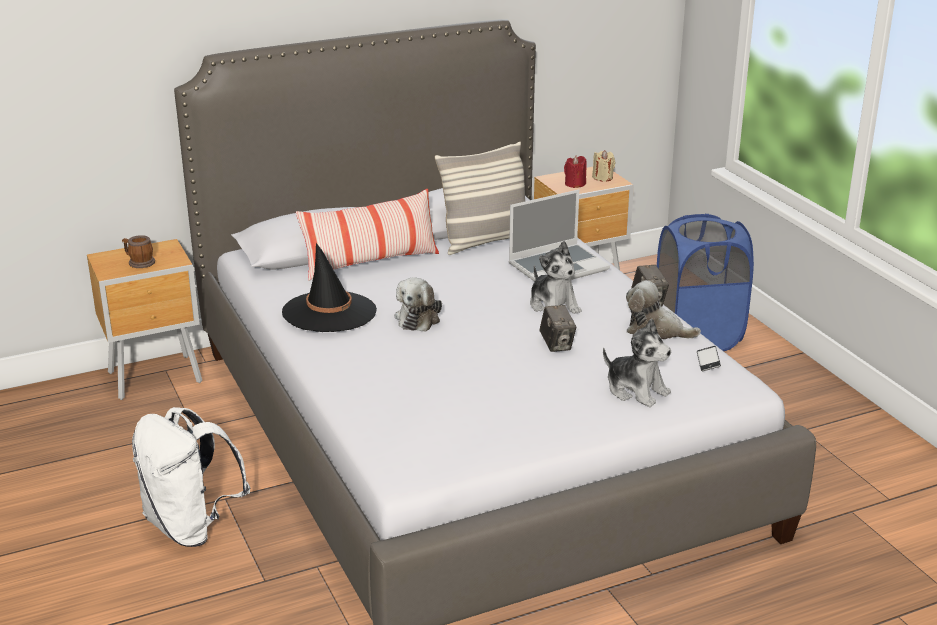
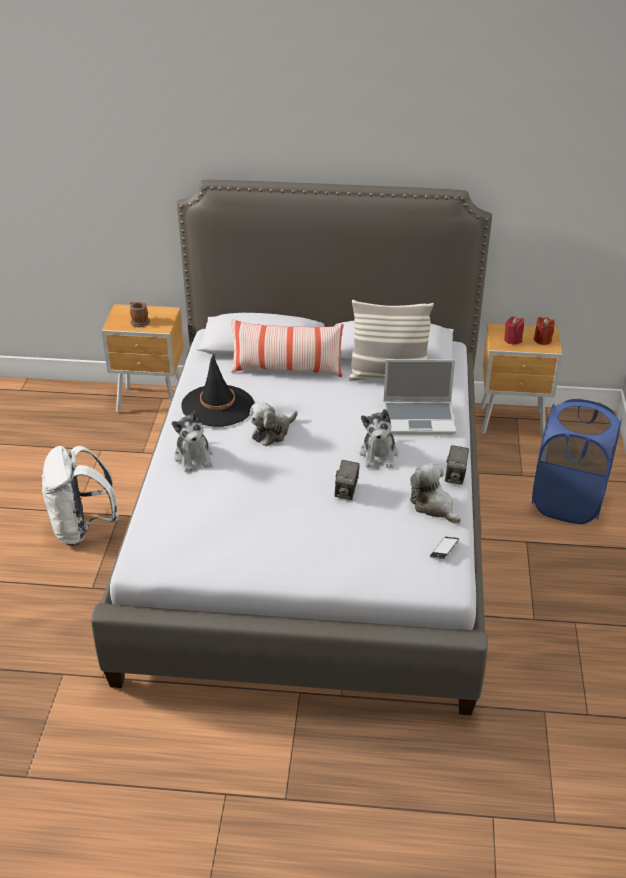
camera: 30 degrees right, 10 degrees up
(602, 178) = (542, 340): beige candle -> red candle
(636, 390) = (363, 555): plush toy -> plush toy (194, 457)

